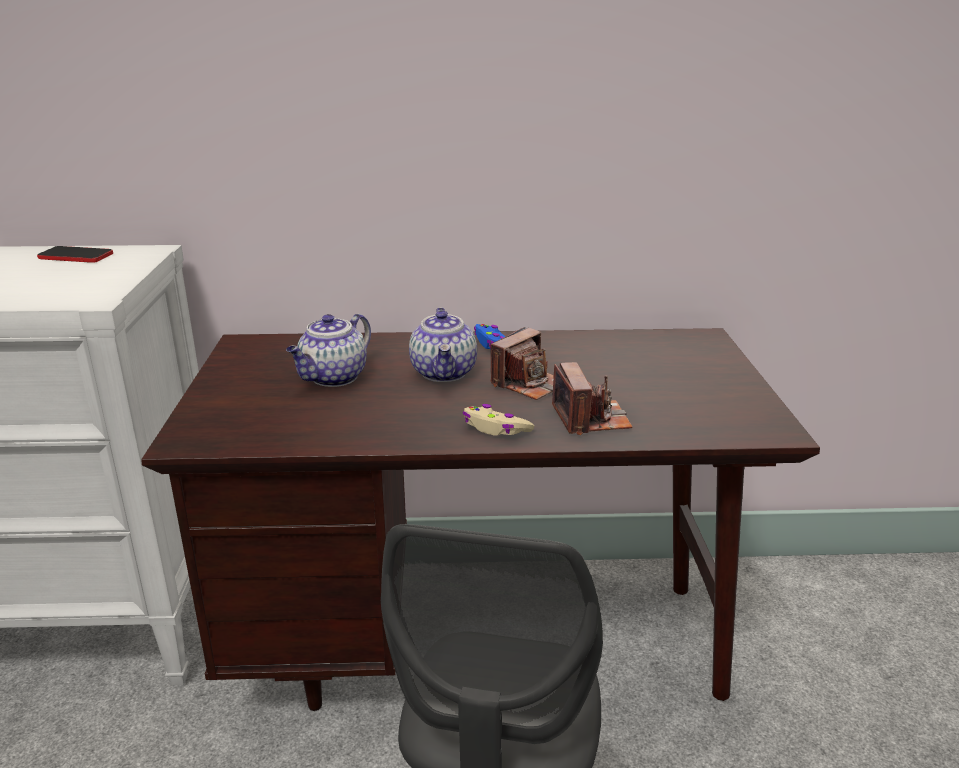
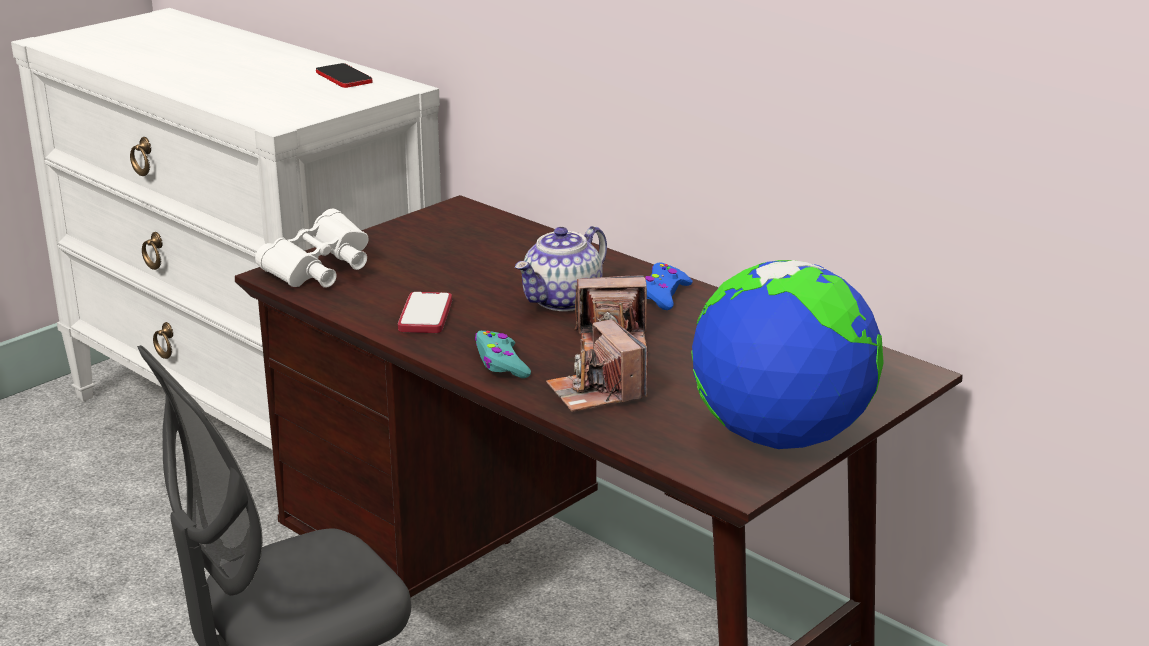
camera: 45 degrees right, 0 degrees up
(219, 425) = (319, 272): none -> white binoculars
(333, 378) = (466, 268): teapot -> none
(373, 420) = (425, 315): none -> phone
(495, 429) = (501, 363): beige game controller -> turquoise game controller
(590, 419) = (596, 392): camera -> camera turned 120 degrees clockwise
(733, 396) = (780, 437): none -> globe

